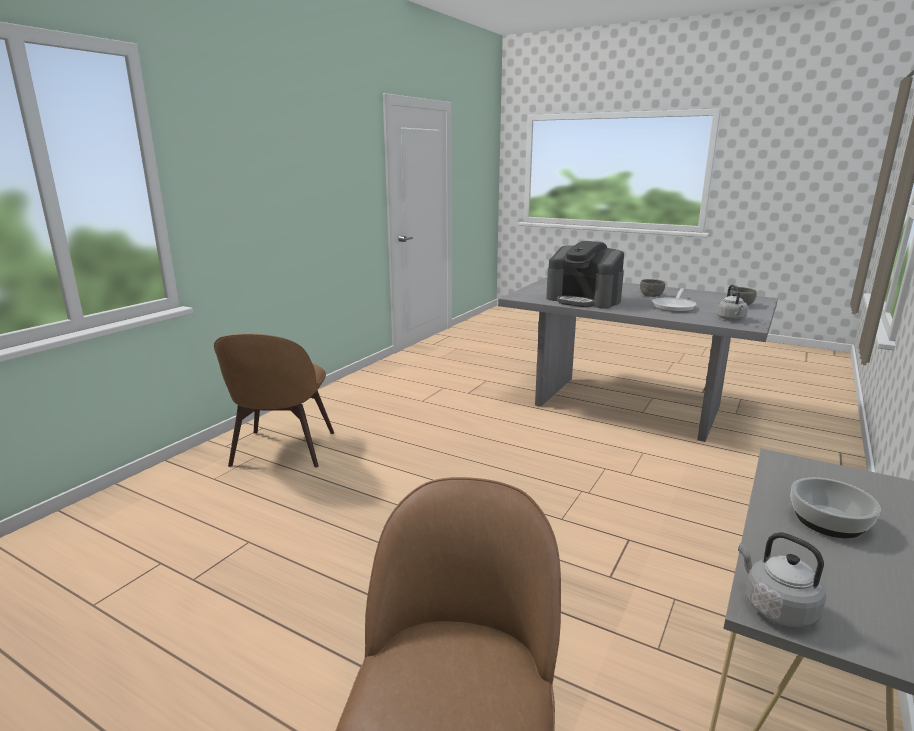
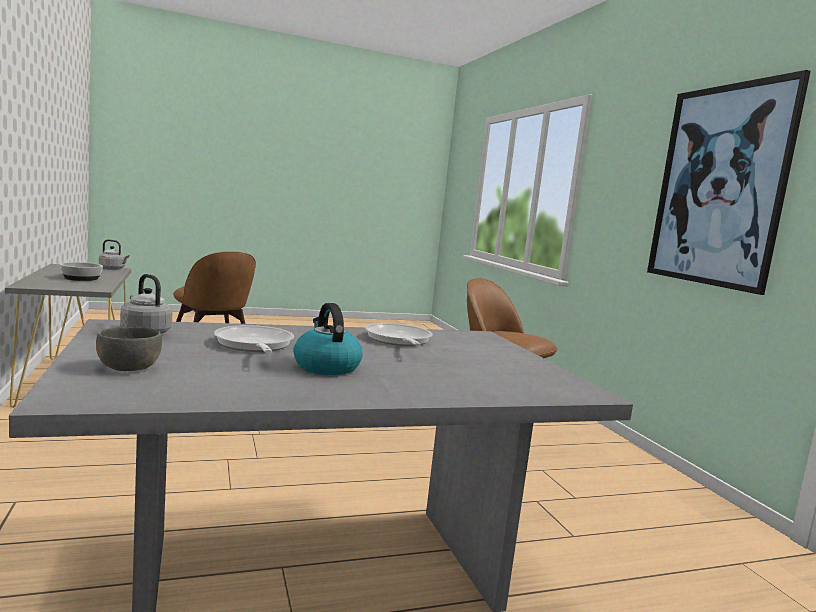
camera: 130 degrees right, 10 degrees down
(322, 172) = (719, 186): none -> picture
(584, 300) = (398, 341): coffee machine -> frying pan
(651, 295) = (326, 366): grey bowl -> kettle

